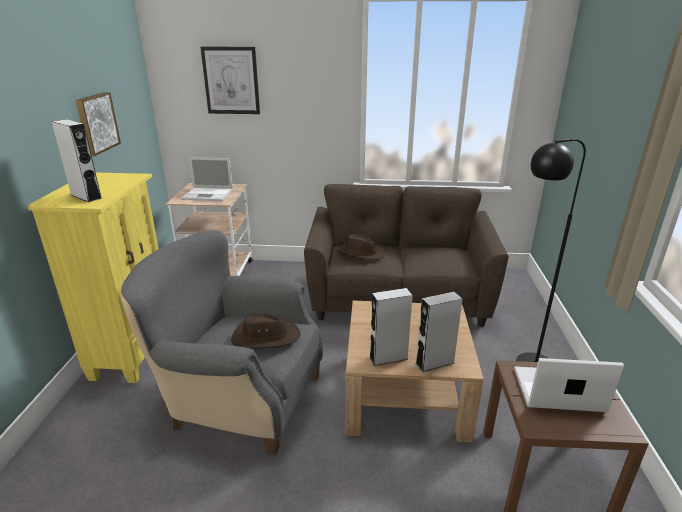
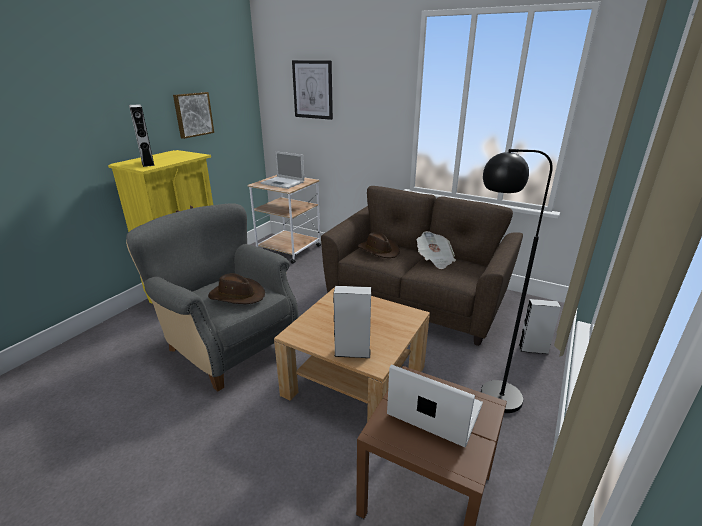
camera: 25 degrees right, 0 degrees up
(388, 358) = (318, 337): grey speaker -> grey speaker (533, 349)
(421, 252) = (435, 260): none -> newspaper

